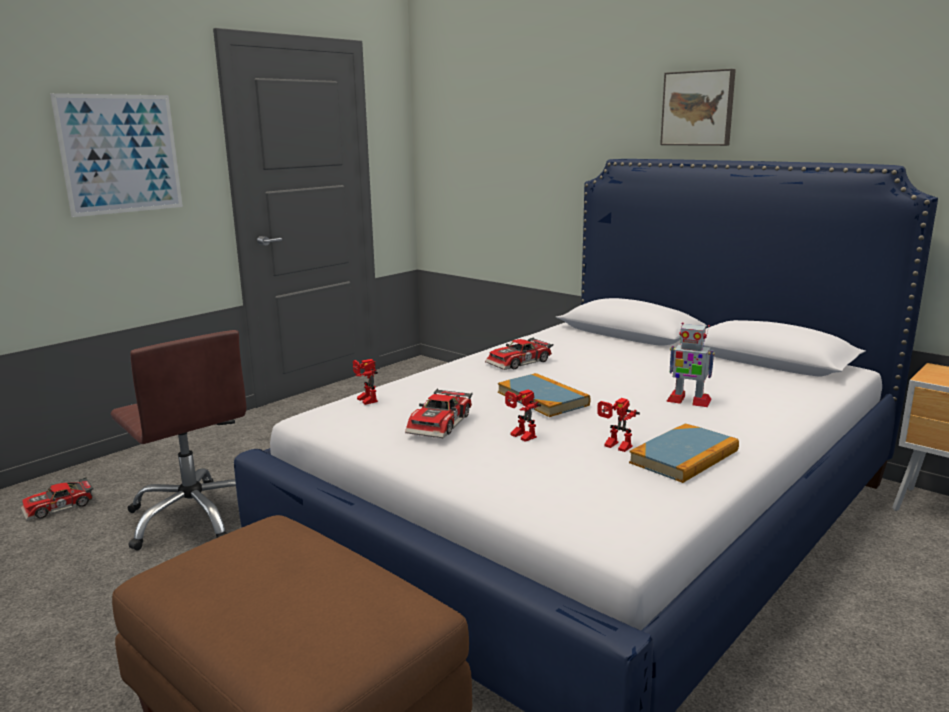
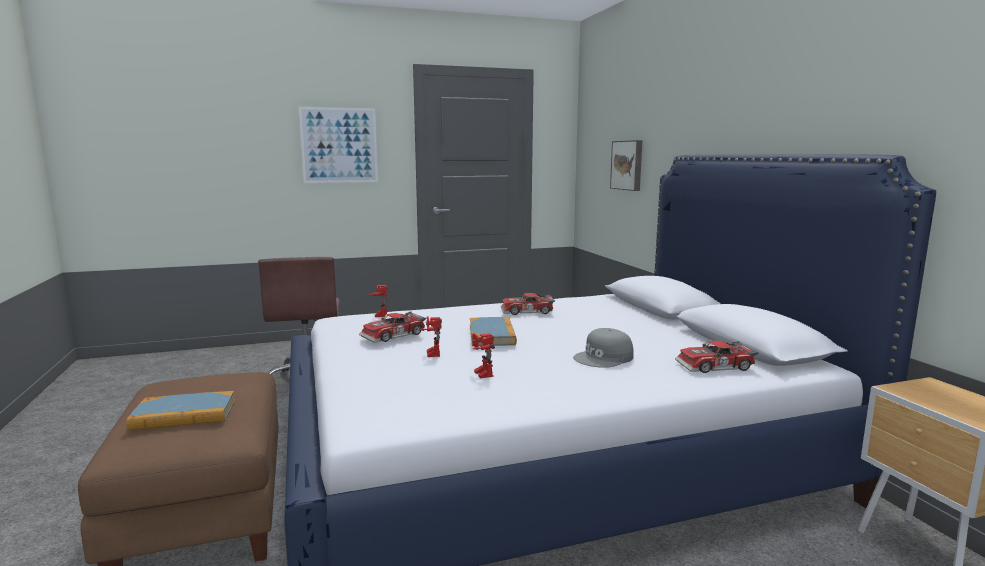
camera: 30 degrees right, 5 degrees down
(59, 507) = (255, 360): toy car -> toy car (715, 366)
(684, 457) = (516, 391): book -> book (184, 414)
(688, 400) = (604, 358): toy robot -> grey cap
(698, 108) = (746, 107): picture -> picture (628, 165)

